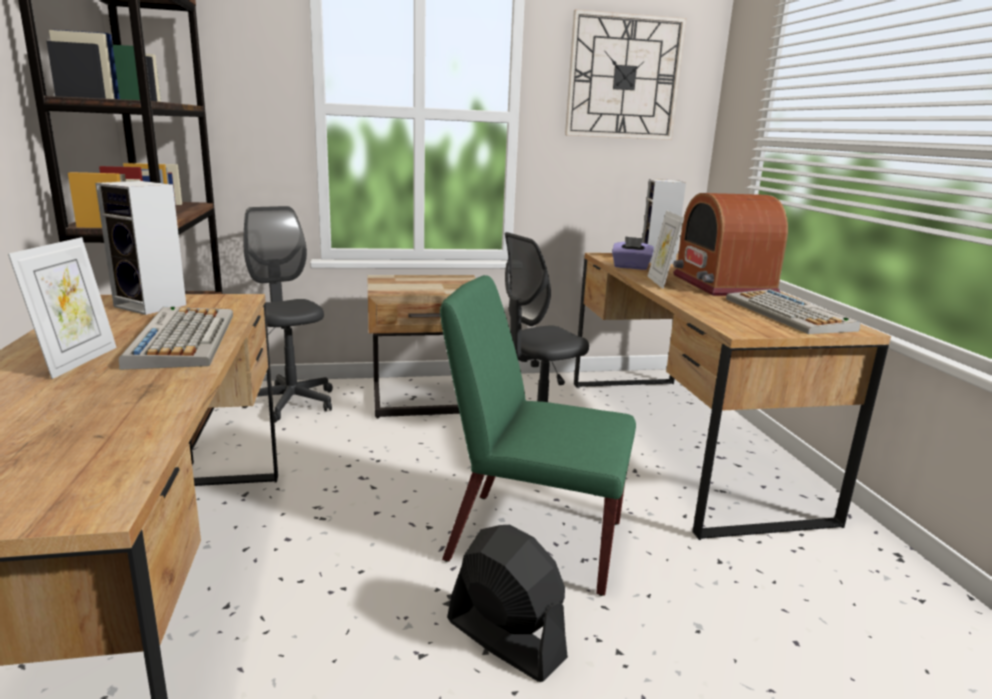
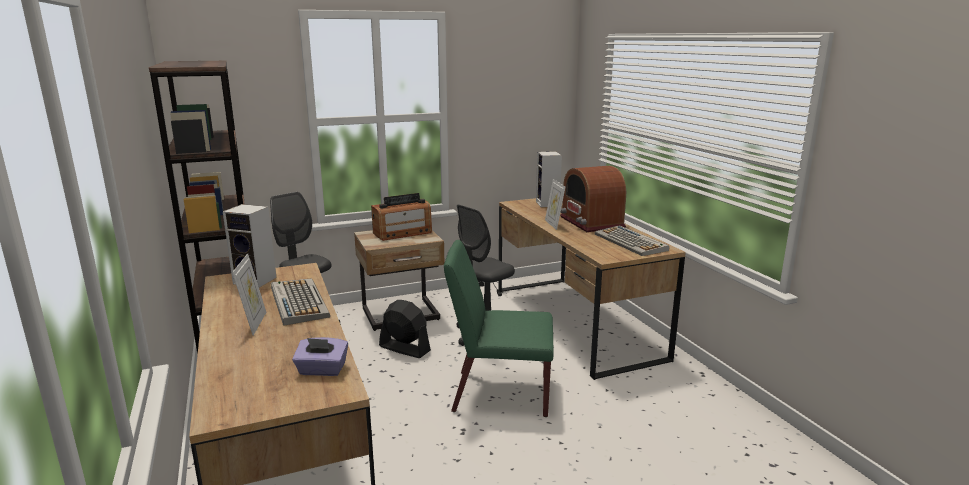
camera: 10 degrees left, 0 degrees up
(433, 281) = (402, 233): none -> radio
(504, 639) = (499, 445): black fan -> black fan (404, 348)
(623, 77) = (513, 83): wall clock -> none
(630, 267) = (532, 212): purple tissue box -> purple tissue box (322, 370)

